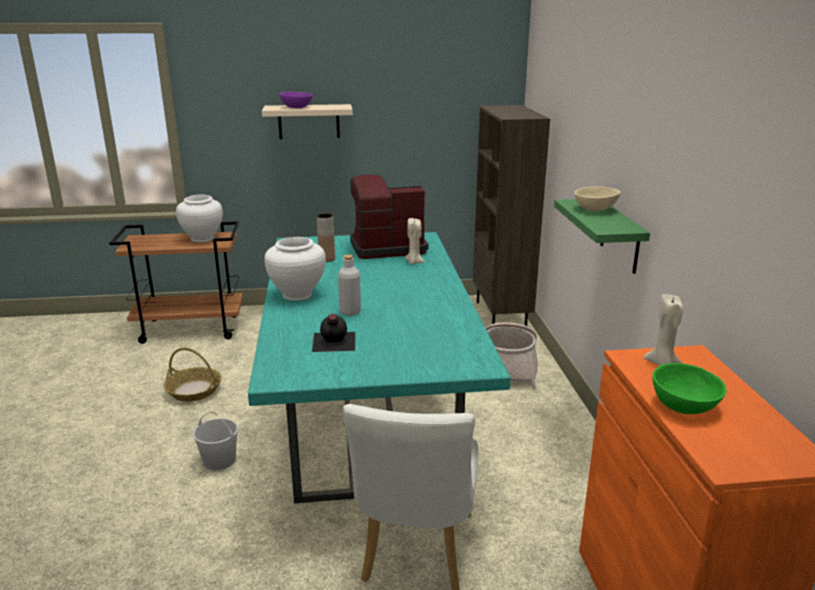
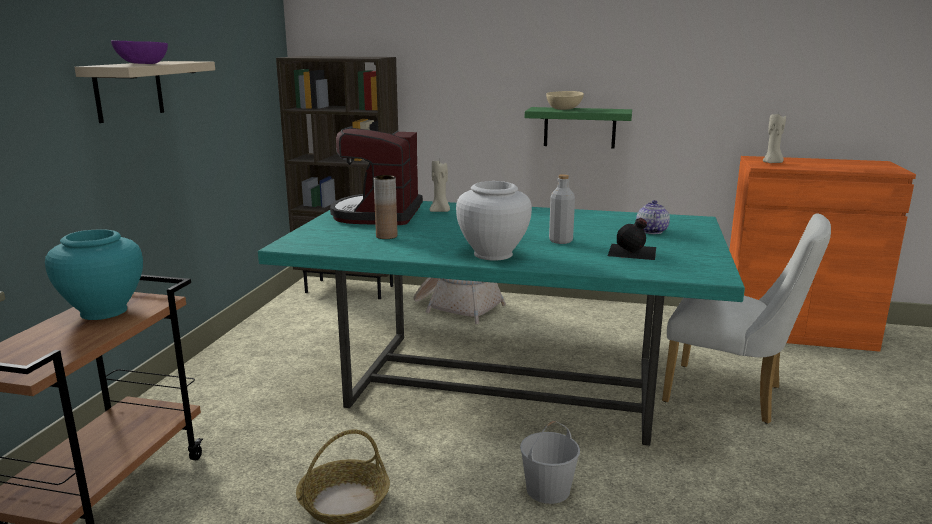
camera: 70 degrees left, 5 degrees down
(202, 239) = (104, 311): white vase -> turquoise vase
(412, 345) = (651, 231): none -> teapot
(682, 405) = (828, 167): green bowl -> none

